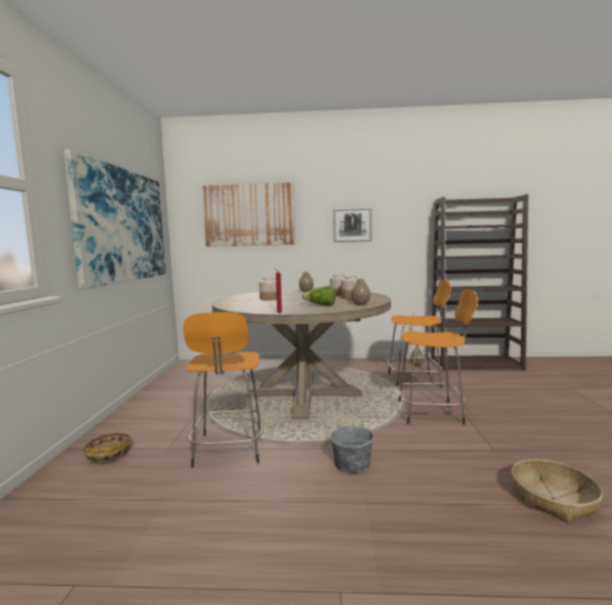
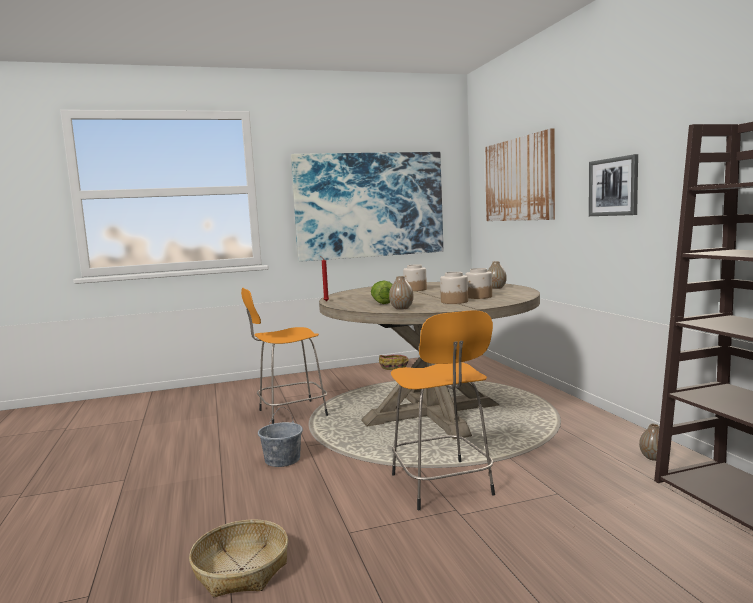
camera: 70 degrees right, 0 degrees up
(108, 454) = (269, 386): basket -> basket (394, 366)
(416, 380) = (567, 464): orange stool -> none

